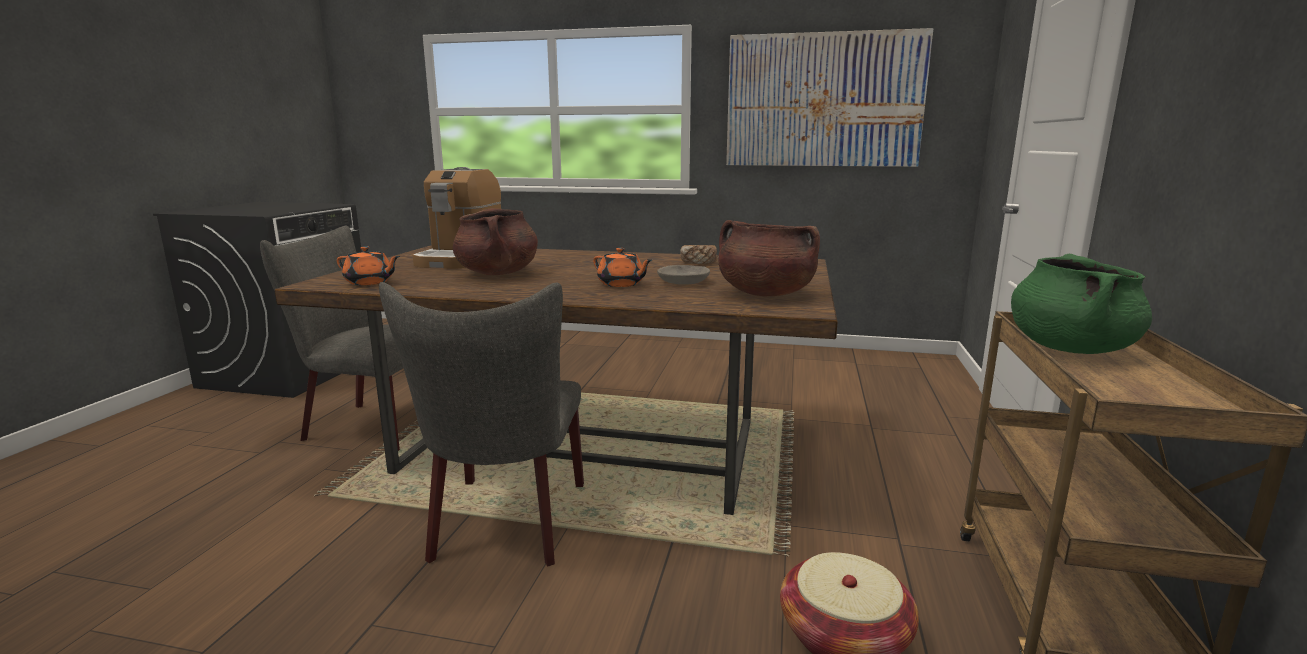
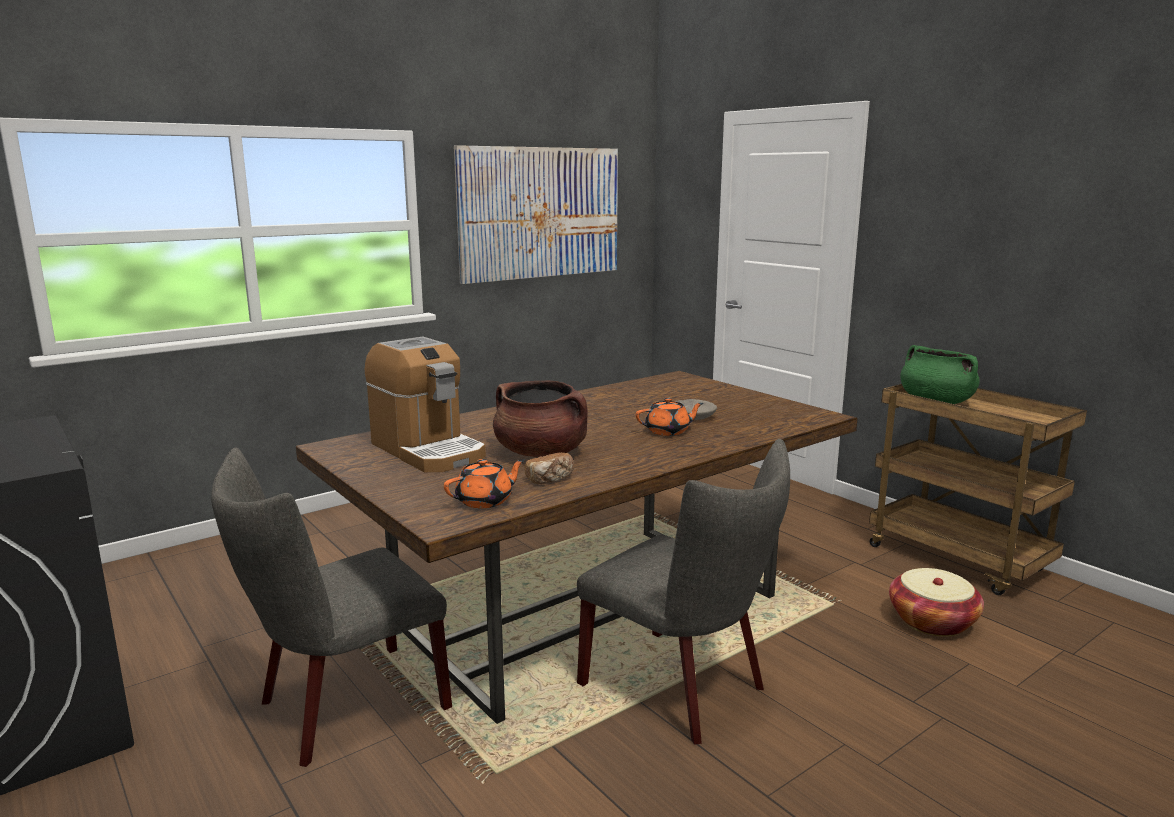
camera: 50 degrees left, 0 degrees up
(698, 262) = (627, 396): bread -> bread (550, 479)
(765, 293) = (766, 410): brown cooking pot -> none

